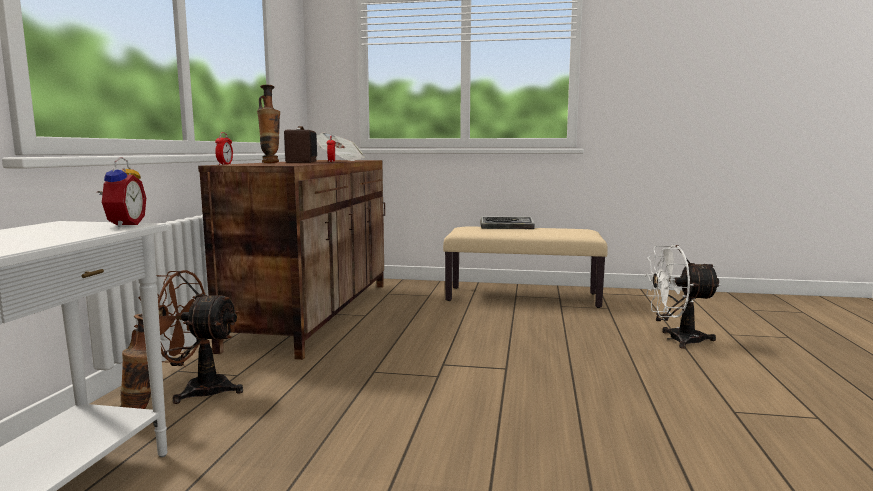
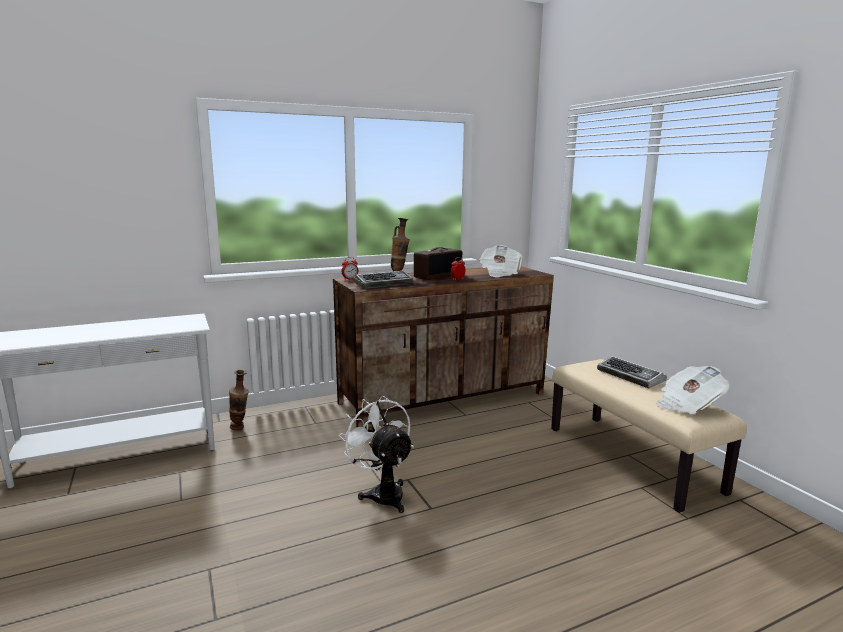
camera: 55 degrees right, 5 degrees up
(123, 225) = (194, 325): alarm clock -> none
(196, 390) = (286, 422): brown fan -> none
(288, 164) = (384, 284): none -> keyboard
(572, 230) = (687, 405): none -> newspaper
(676, 339) = (649, 592): white fan -> white fan (382, 493)

